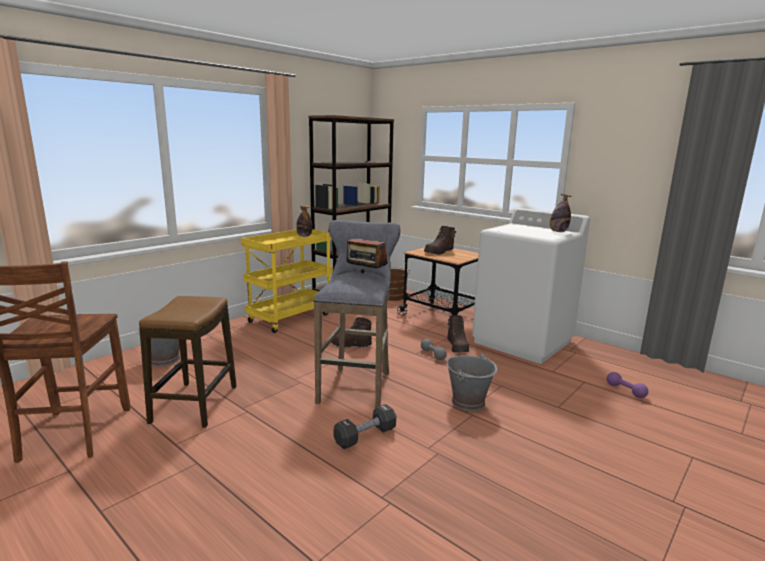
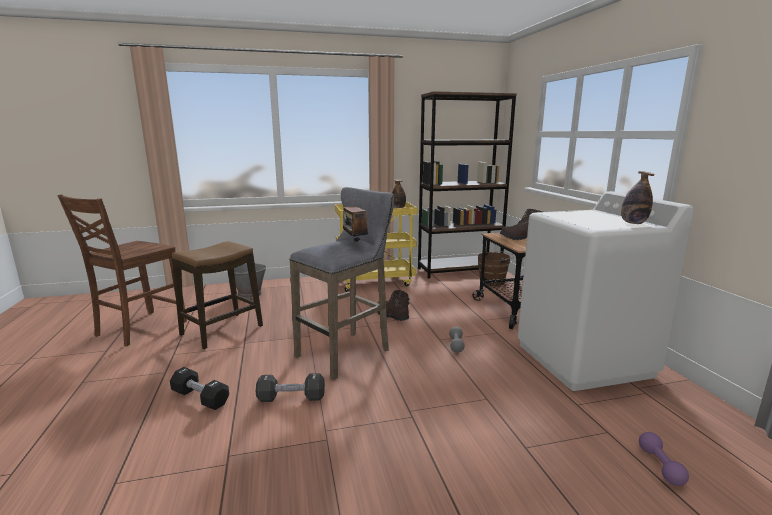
camera: 35 degrees right, 0 degrees up
(280, 468) = (200, 398): none -> black dumbbell
(457, 347) = (493, 344): brown boot -> none
(468, 402) = (426, 403): grey bucket -> none

